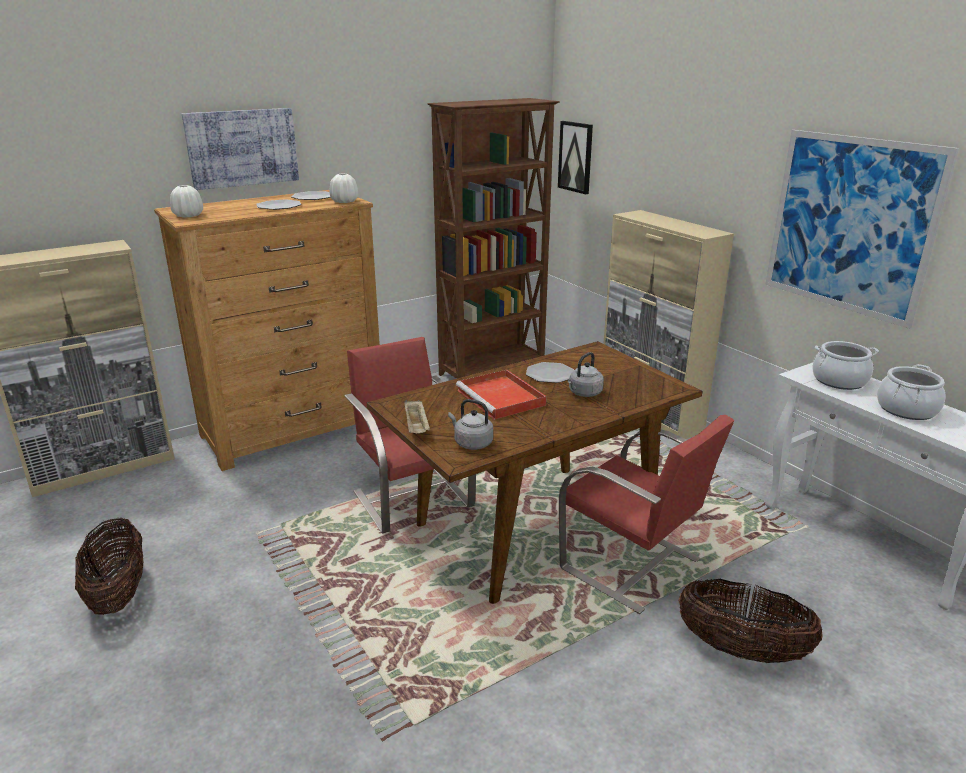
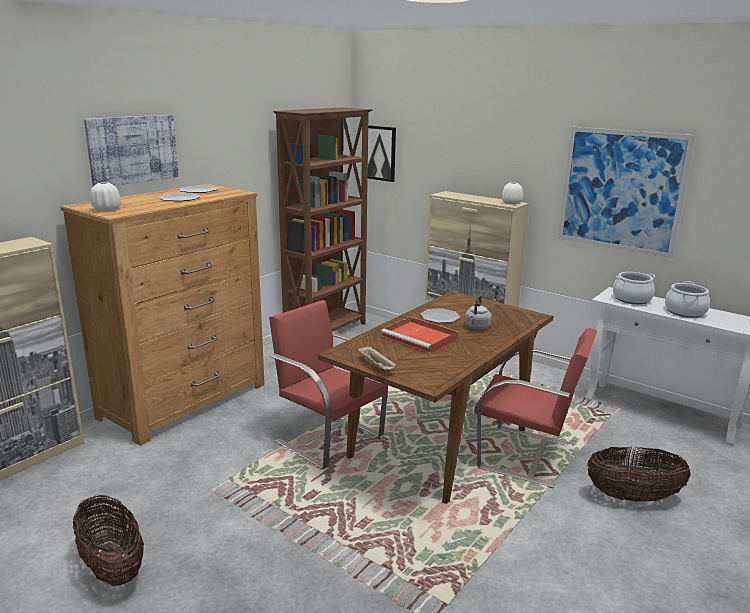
camera: 20 degrees left, 5 degrees down
(344, 201) = (232, 193): white vase -> white vase (511, 203)
(471, 443) = (429, 372): grey kettle -> none

